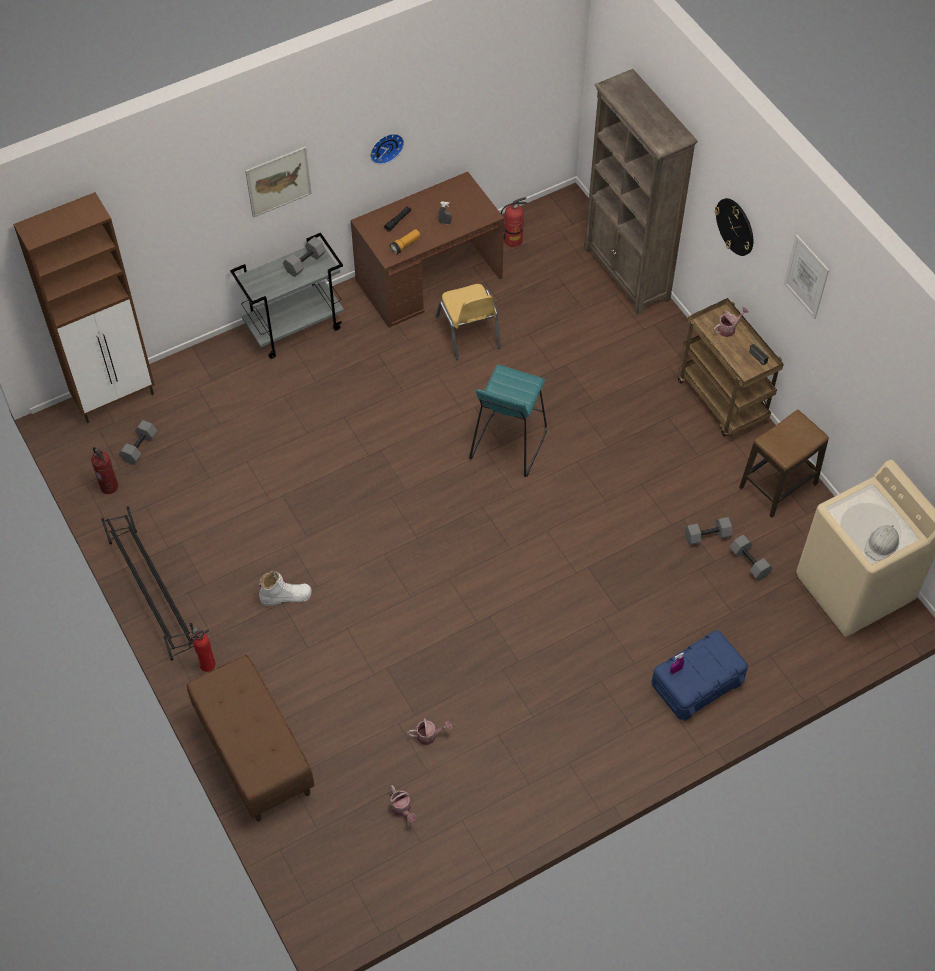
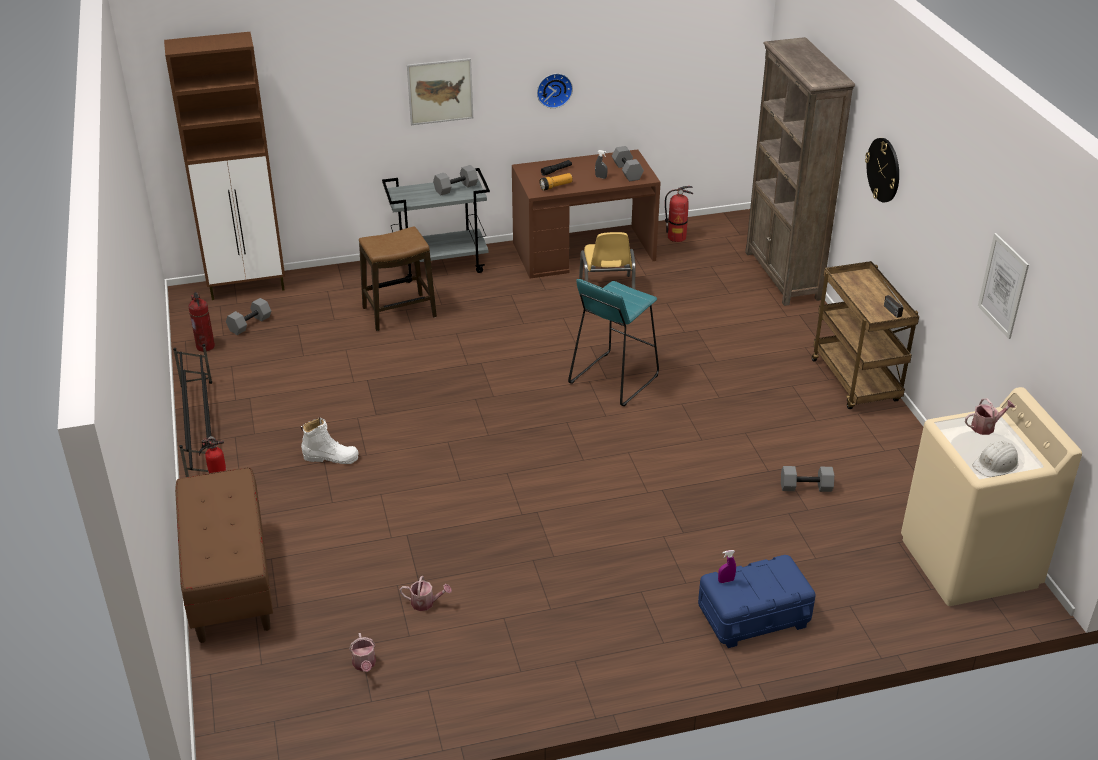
camera: 15 degrees right, 20 degrees down
(728, 328) = (866, 286): watering can -> watering can (986, 427)
(750, 562) = (849, 518): grey dumbbell -> grey dumbbell (627, 171)
(778, 486) = (899, 459): stool -> stool (399, 312)
(806, 276) = (947, 191): picture -> picture (1003, 286)

